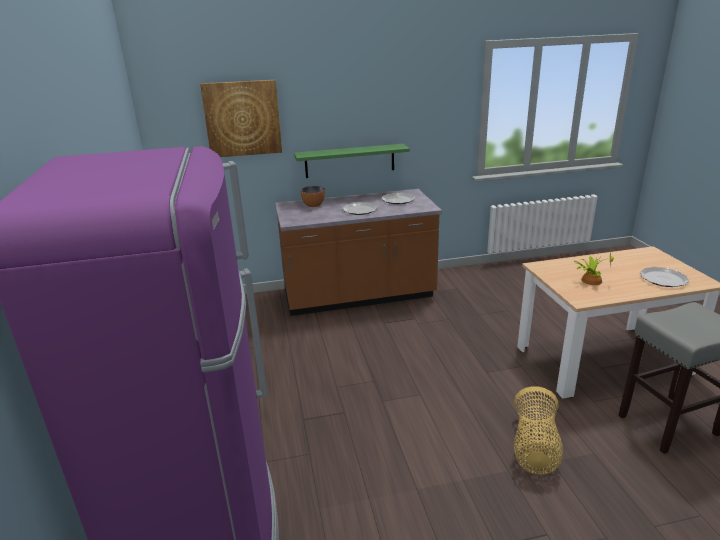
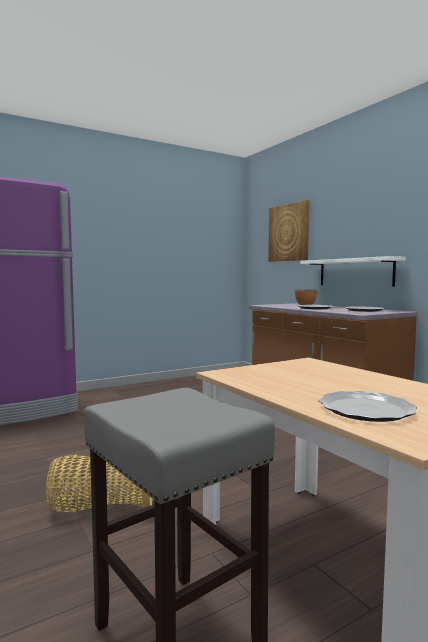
camera: 70 degrees right, 20 degrees down
(350, 161) = (355, 272): green shelf -> white shelf
(590, 280) = (293, 376): potted plant -> none

